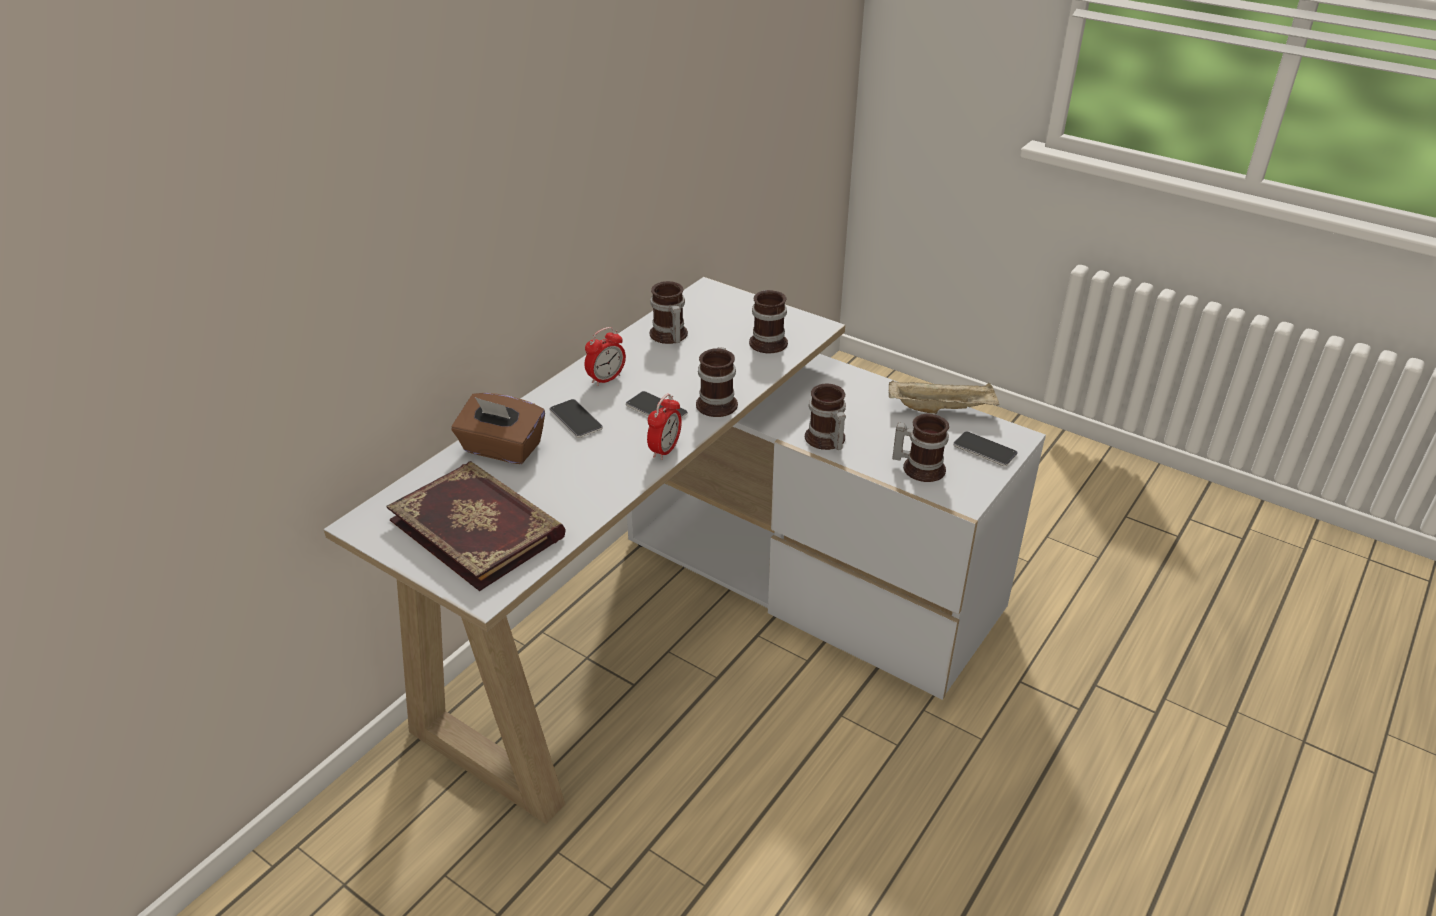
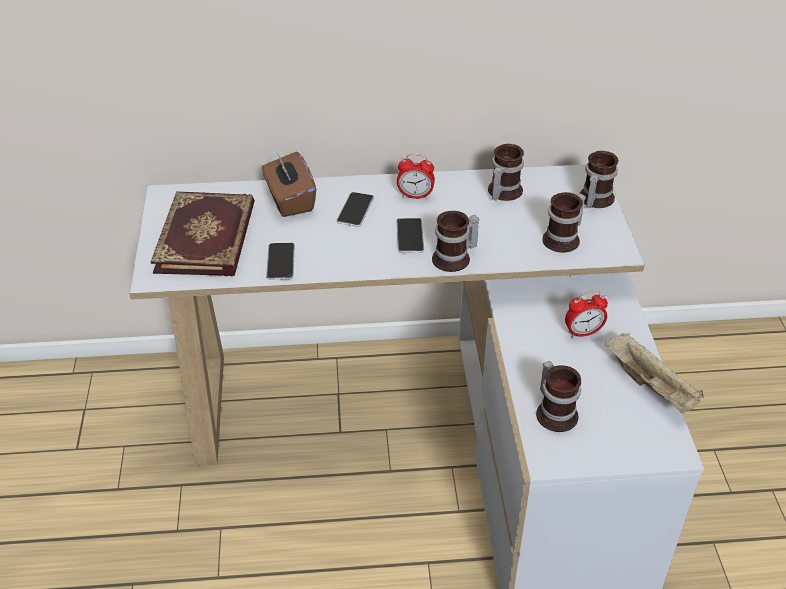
camera: 50 degrees right, 5 degrees up
(665, 450) = (370, 266): alarm clock -> alarm clock (583, 332)
(825, 440) = (522, 342): mug -> mug (593, 199)
(984, 450) = (628, 439): phone -> phone (280, 262)

